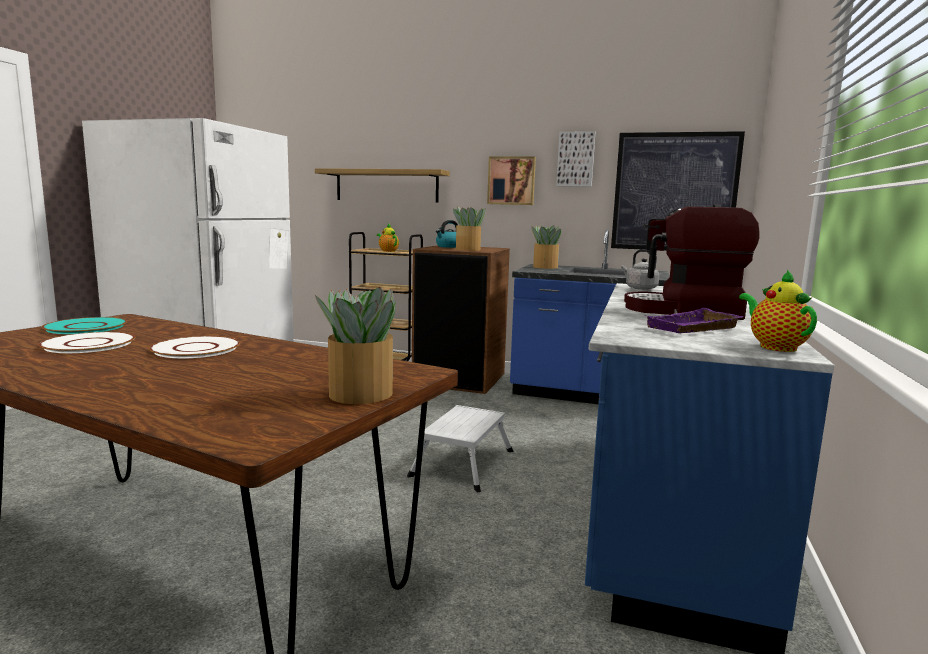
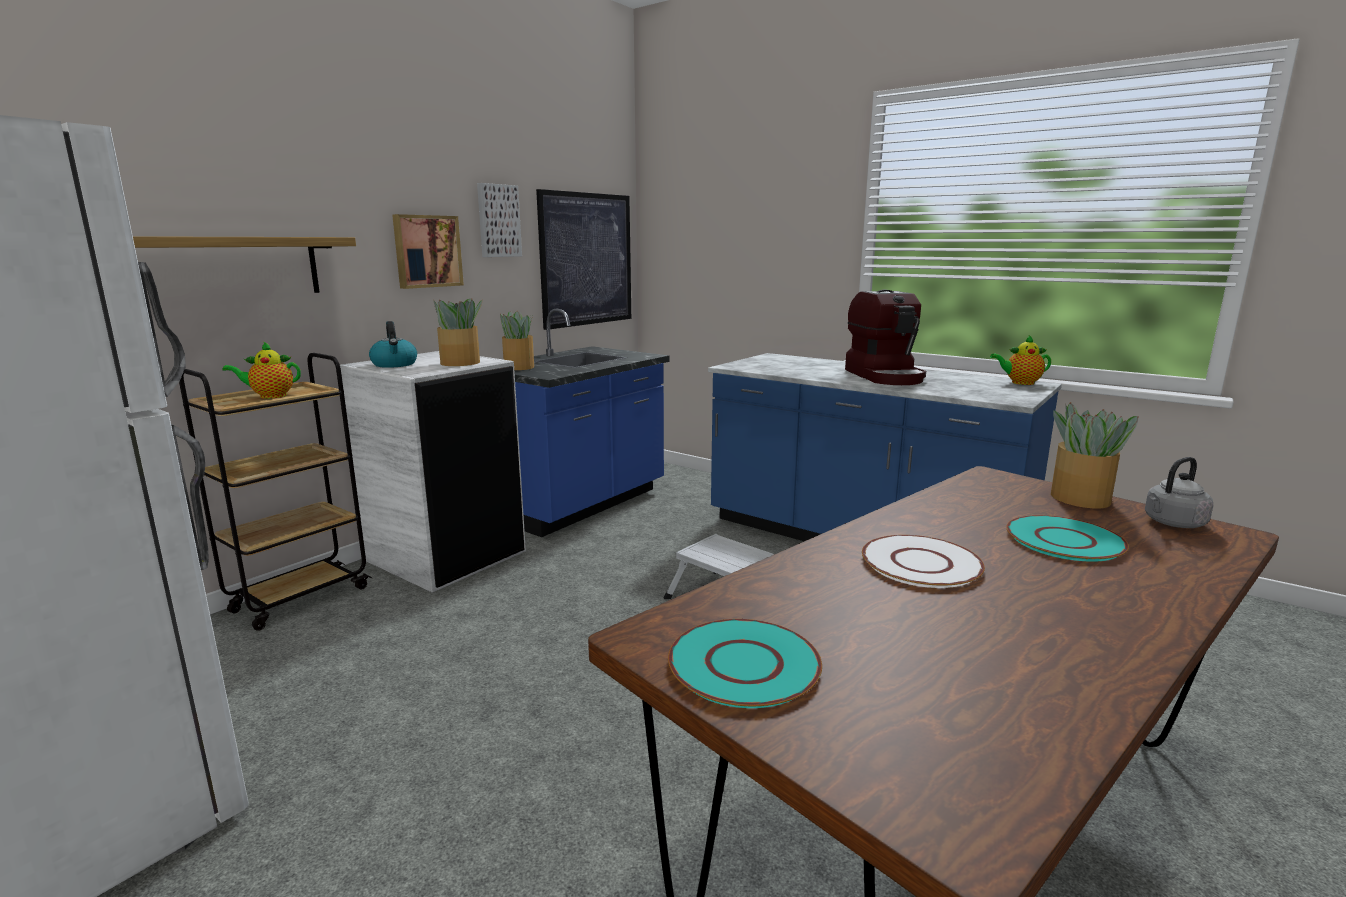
camera: 70 degrees left, 5 degrees up
(88, 344) = (903, 641): white plate -> none
(236, 380) = (1063, 540): none -> turquoise plate
(460, 379) = (447, 556): brown cabinet -> white cabinet
(639, 288) = (751, 367): grey kettle -> grey kettle (1172, 523)
(685, 311) = (885, 376): coffee machine -> coffee machine turned 45 degrees counterclockwise
(694, 328) = (965, 385): purple tray -> none

